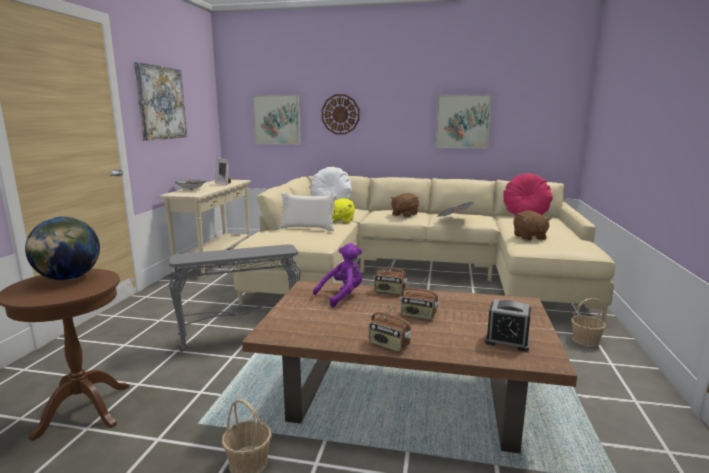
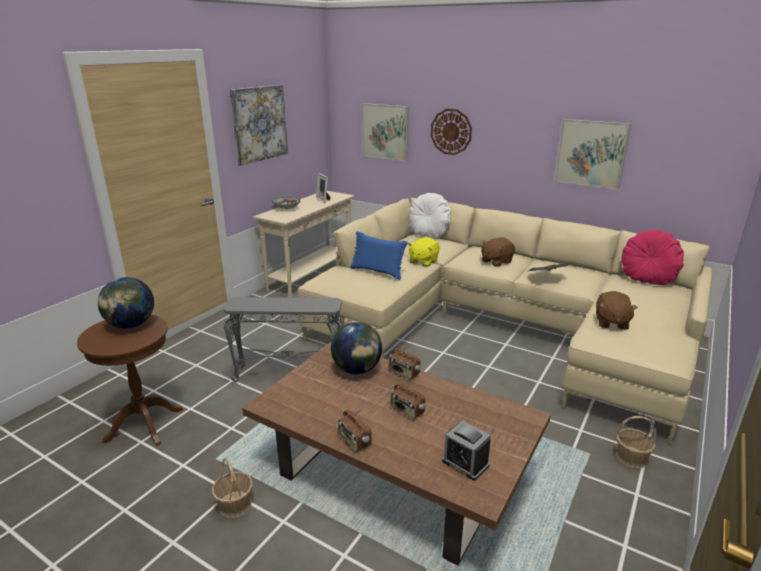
camera: 20 degrees right, 10 degrees up
(307, 229) = (377, 272): white pillow -> blue pillow
(342, 296) = (357, 370): purple plush toy -> globe

